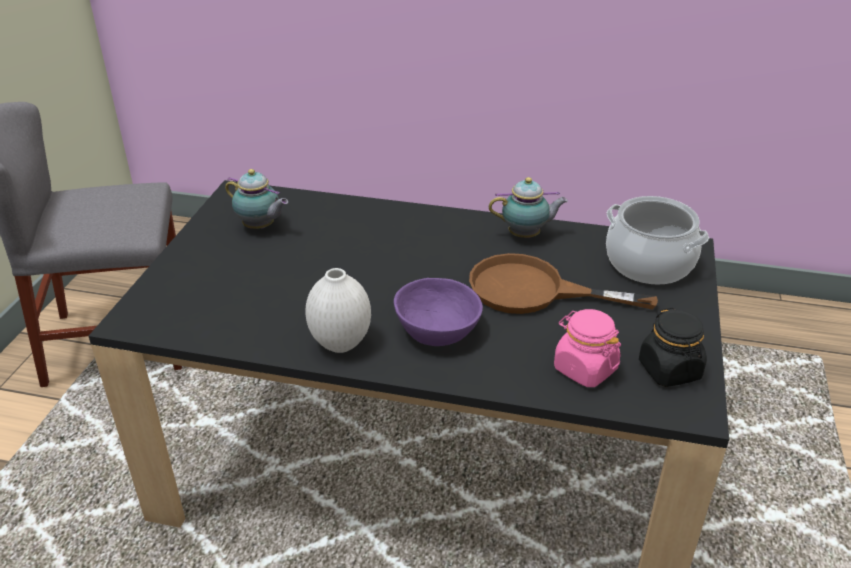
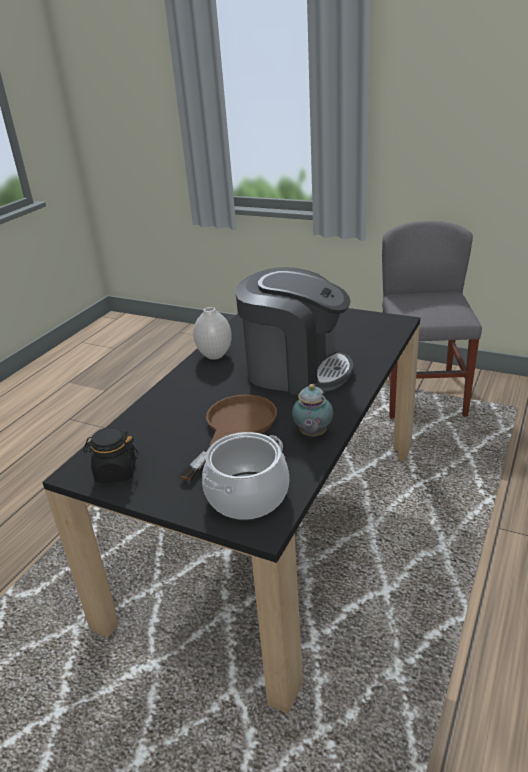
camera: 105 degrees right, 5 degrees down
(260, 227) = (350, 330): teapot -> none
(381, 261) = (296, 370): none -> coffee machine
(436, 332) = (209, 385): purple bowl -> none
(584, 369) = (141, 435): pink jar -> none

